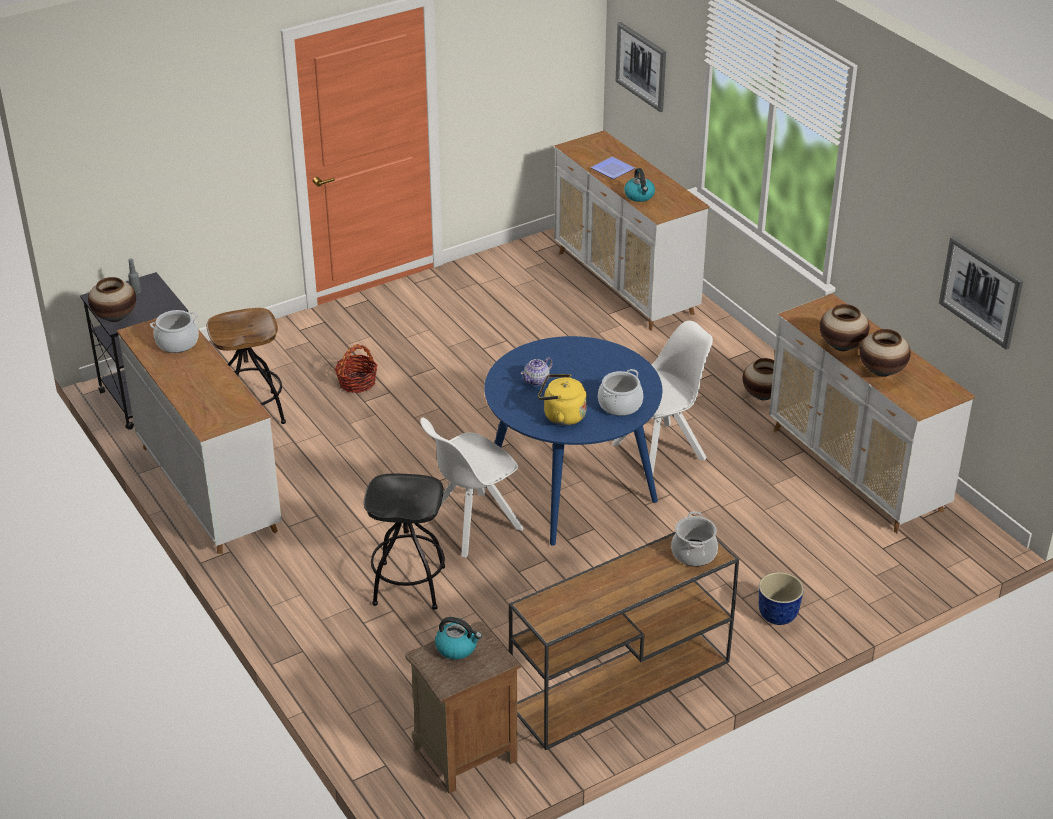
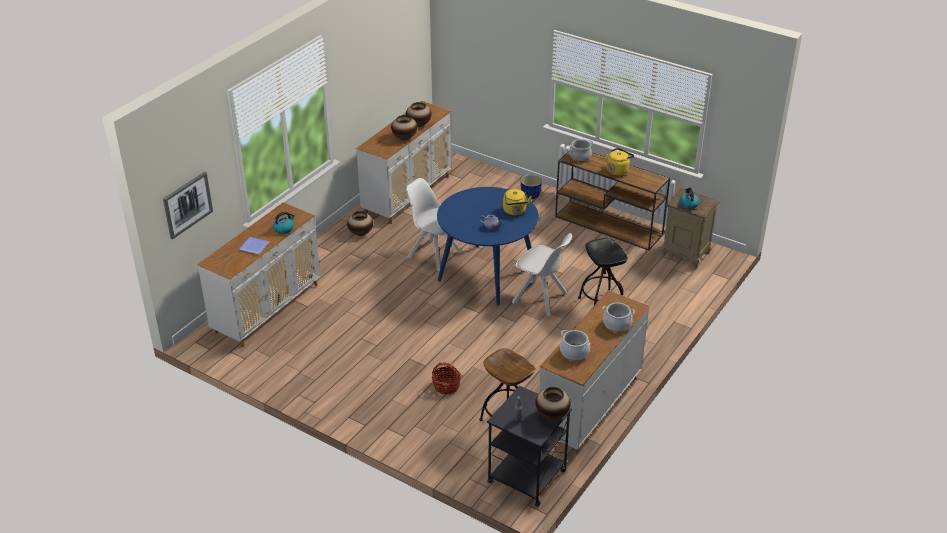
camera: 115 degrees left, 0 degrees up
(616, 585) = (618, 170): none -> yellow kettle
(619, 405) = (491, 197): cooking pot -> cooking pot (617, 324)
(981, 291) = (397, 64): picture -> none

